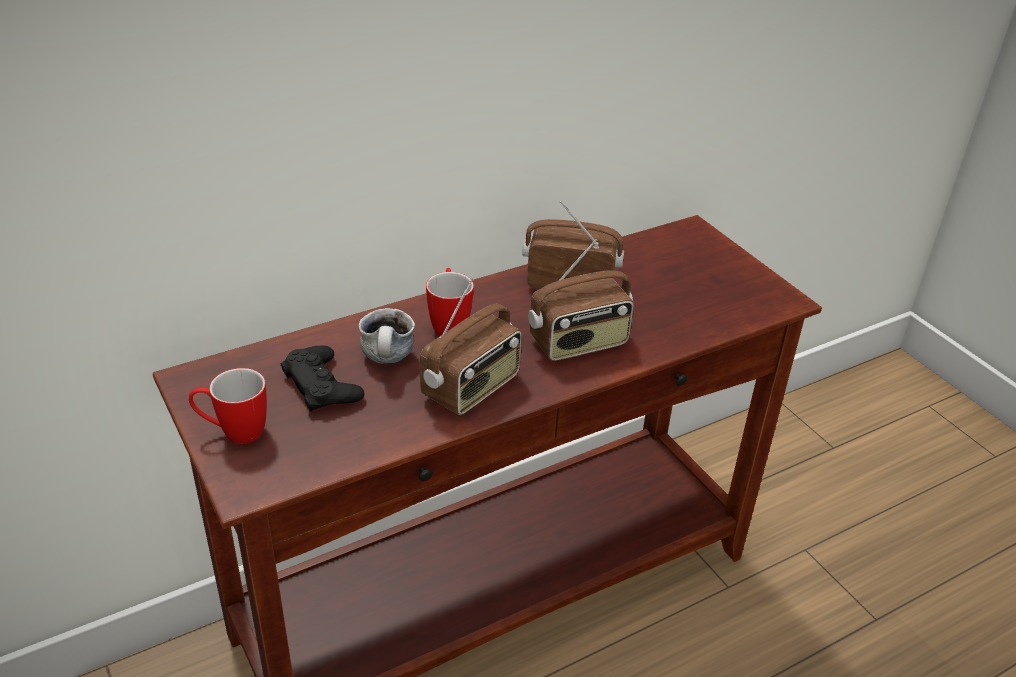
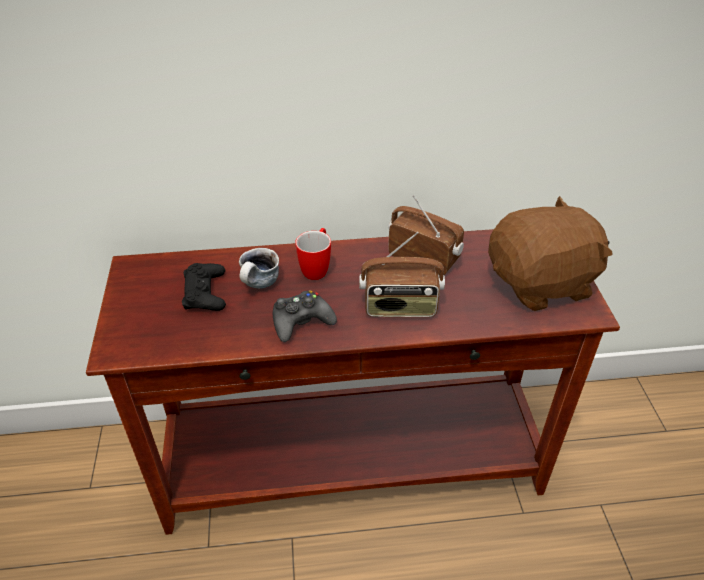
camera: 25 degrees right, 5 degrees up
(233, 432) = (131, 311): mug -> none
(472, 388) = (301, 321): radio -> black game controller
(717, 282) = (541, 284): none -> brown plush toy

